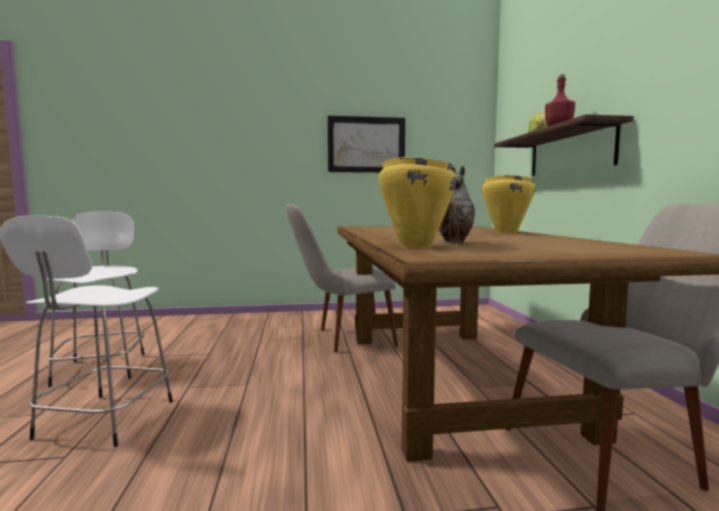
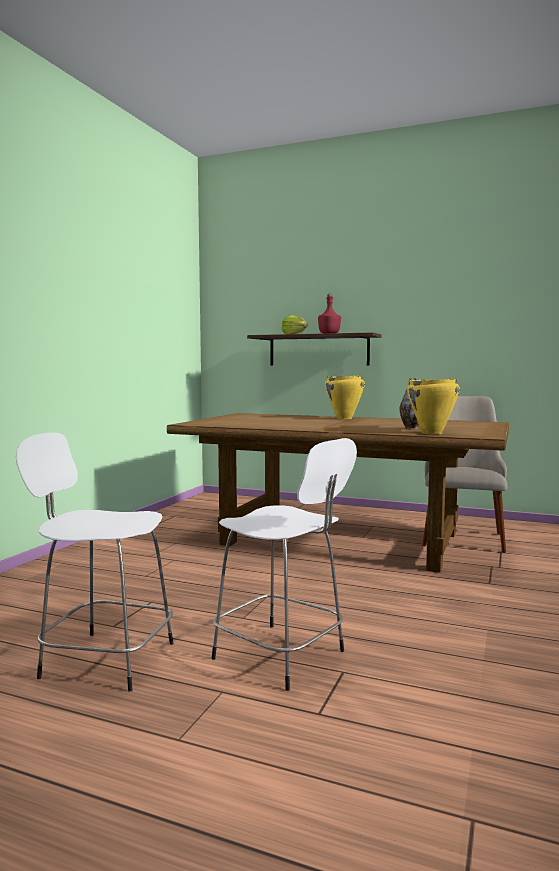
camera: 60 degrees left, 0 degrees up
(341, 339) = (205, 548): beige chair -> none
(366, 145) = (119, 323): picture -> none

